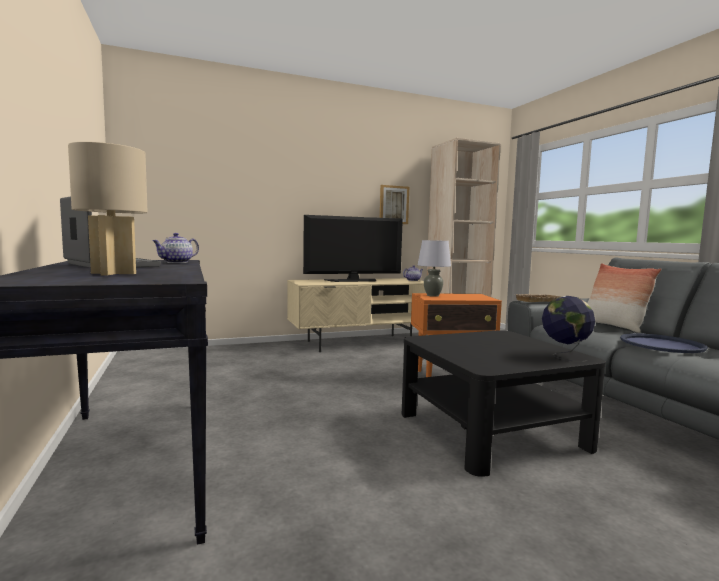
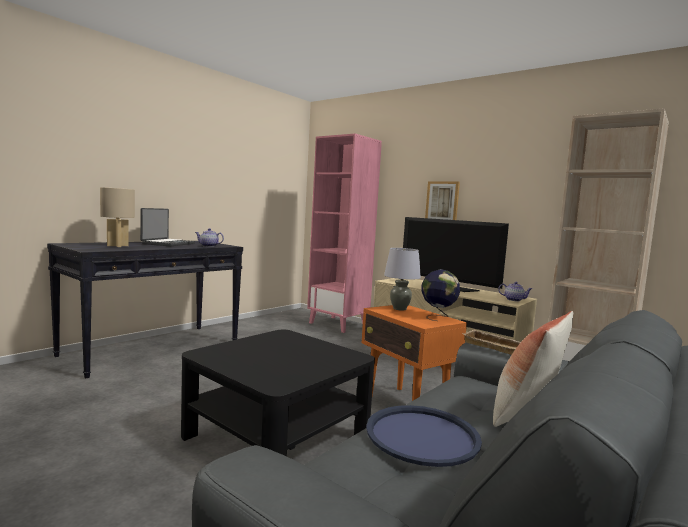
camera: 60 degrees right, 0 degrees up
(219, 352) = (338, 324): none -> pink bookcase
(393, 205) = (524, 206): picture -> picture (442, 202)
(565, 356) = (276, 379): globe -> globe (438, 317)

